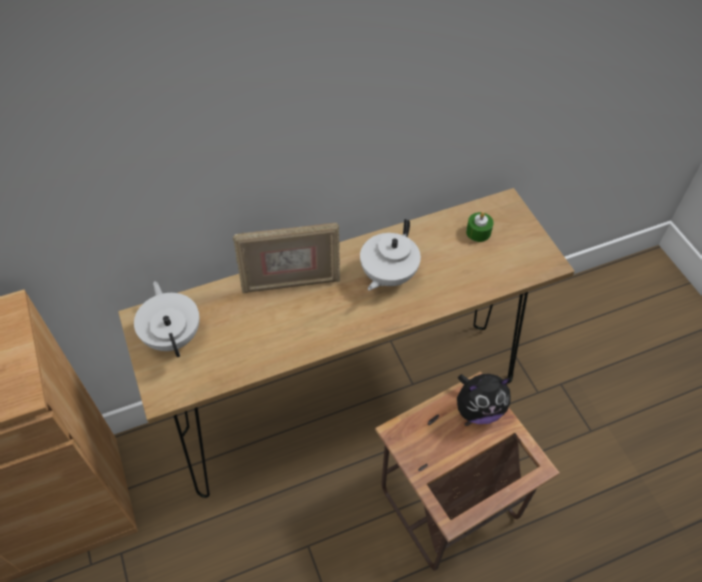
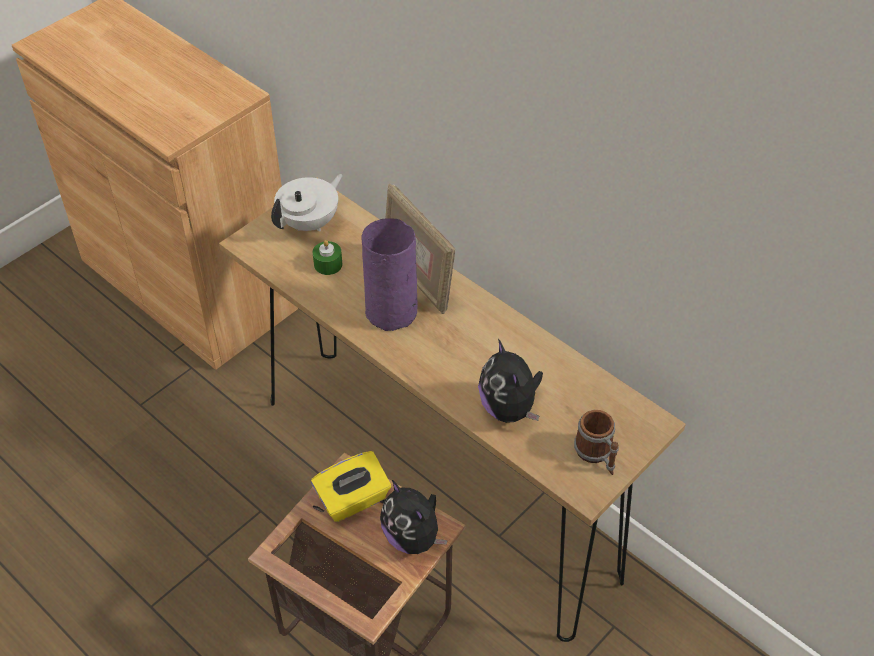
camera: 65 degrees right, 5 degrees down
(318, 313) = (393, 312): none -> purple vase
(387, 275) = (474, 350): white teapot -> none
(426, 438) = (353, 500): none -> yellow tissue box
(456, 276) = (509, 408): none -> plush toy
(478, 232) = (588, 409): green candle -> green candle (328, 264)
(520, 244) = (597, 455): none -> mug

